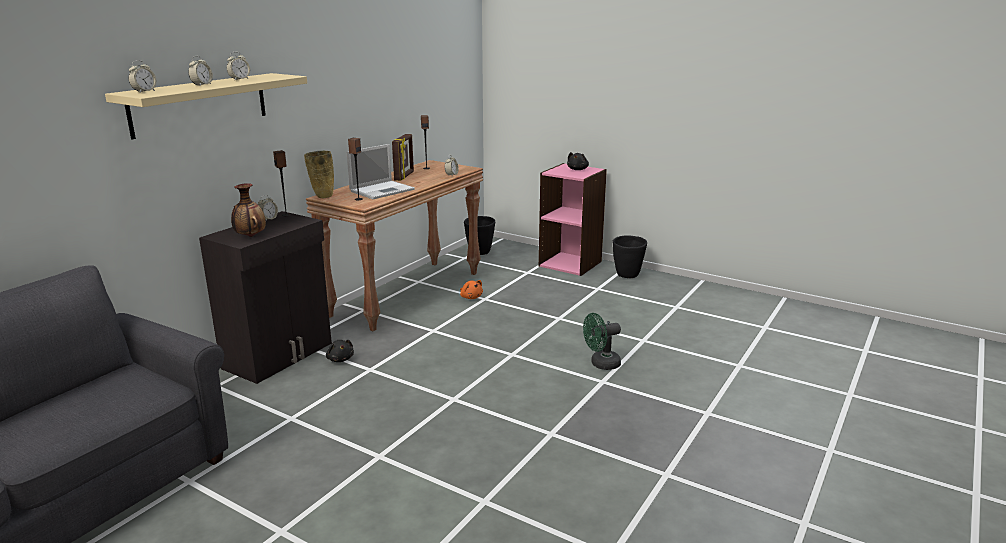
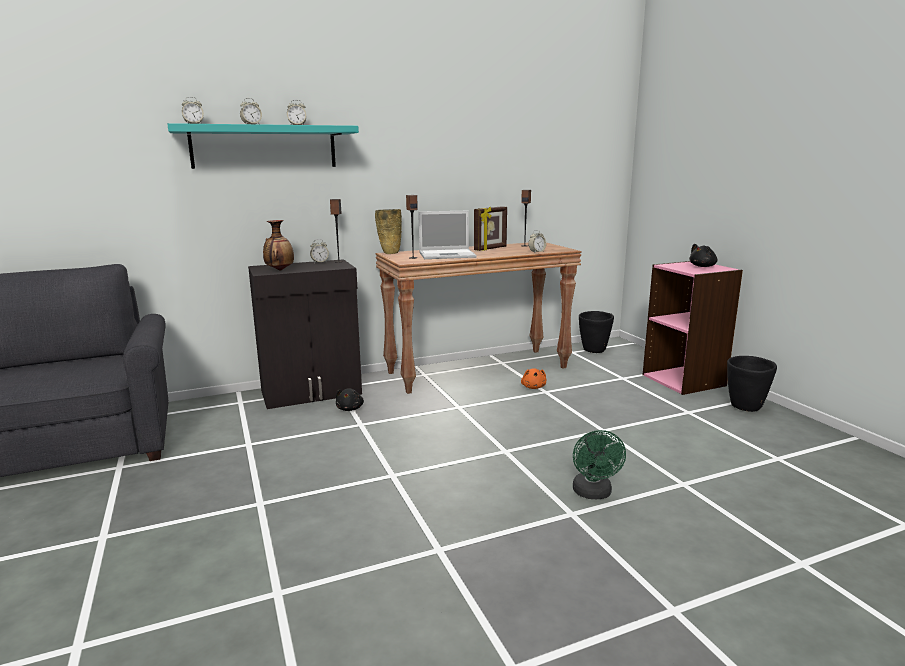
camera: 35 degrees right, 5 degrees down
(200, 104) = (264, 147): beige shelf -> turquoise shelf
(601, 364) = (593, 494): green fan -> green fan turned 105 degrees counterclockwise

